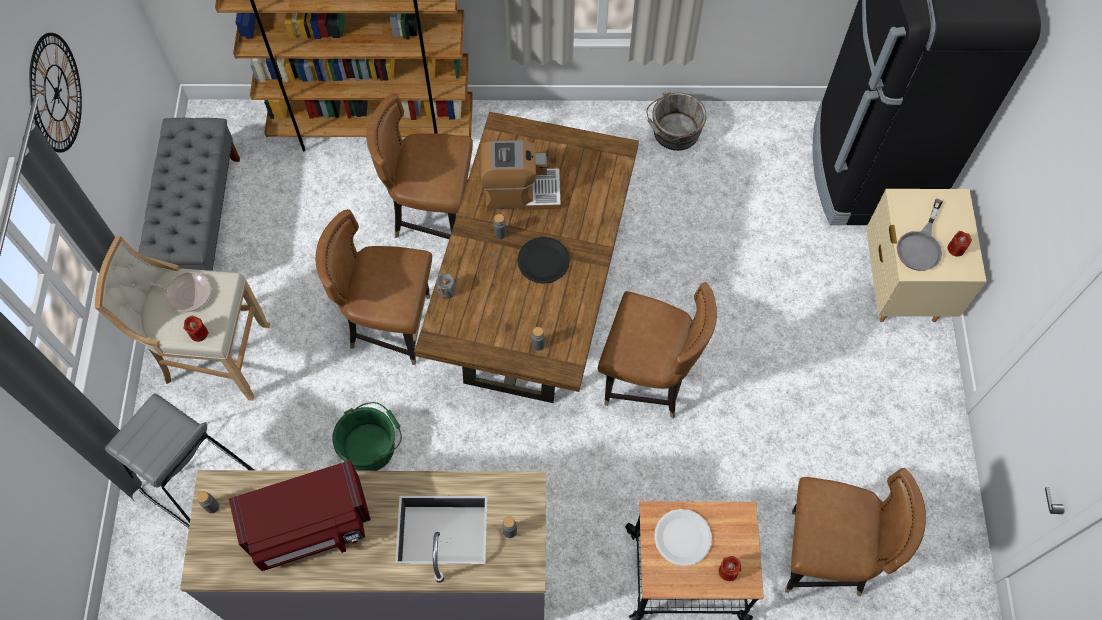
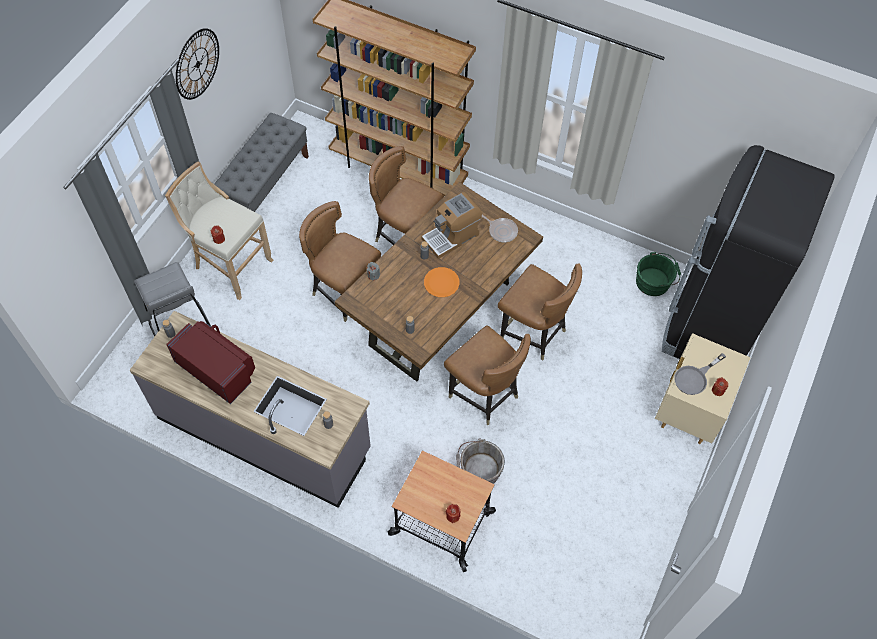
camera: 25 degrees right, 5 degrees down
(187, 293) = (225, 214): frying pan -> frying pan (501, 231)
(309, 526) = (217, 369): red microwave -> red microwave turned 150 degrees counterclockwise
(371, 445) = (293, 357): green bucket -> green bucket (654, 281)
(521, 191) = (451, 236): coffee machine -> coffee machine turned 120 degrees clockwise
(543, 261) = (441, 283): black plate -> orange plate
(673, 132) = (589, 250): grey bucket -> grey bucket (478, 470)
(682, 537) = (436, 483): white plate -> none
(824, 557) = (537, 554): brown chair -> brown chair (533, 333)

